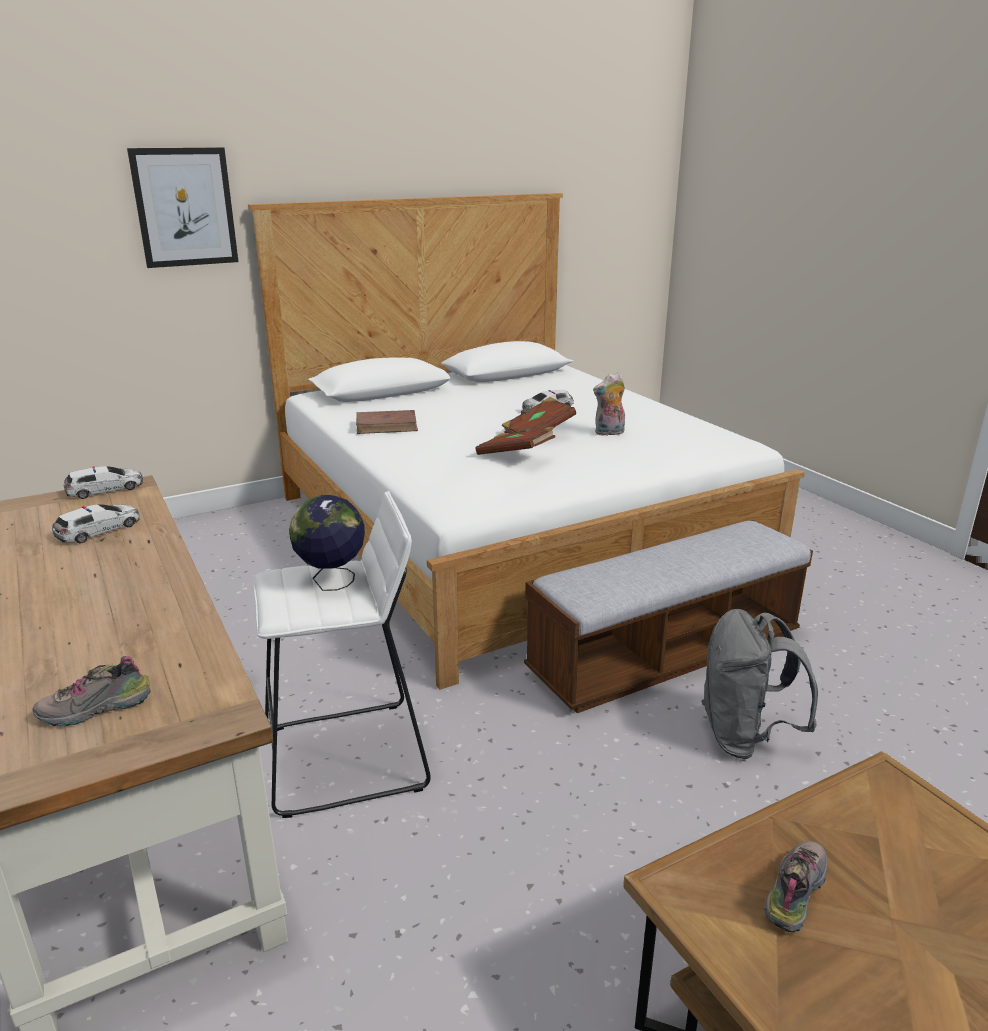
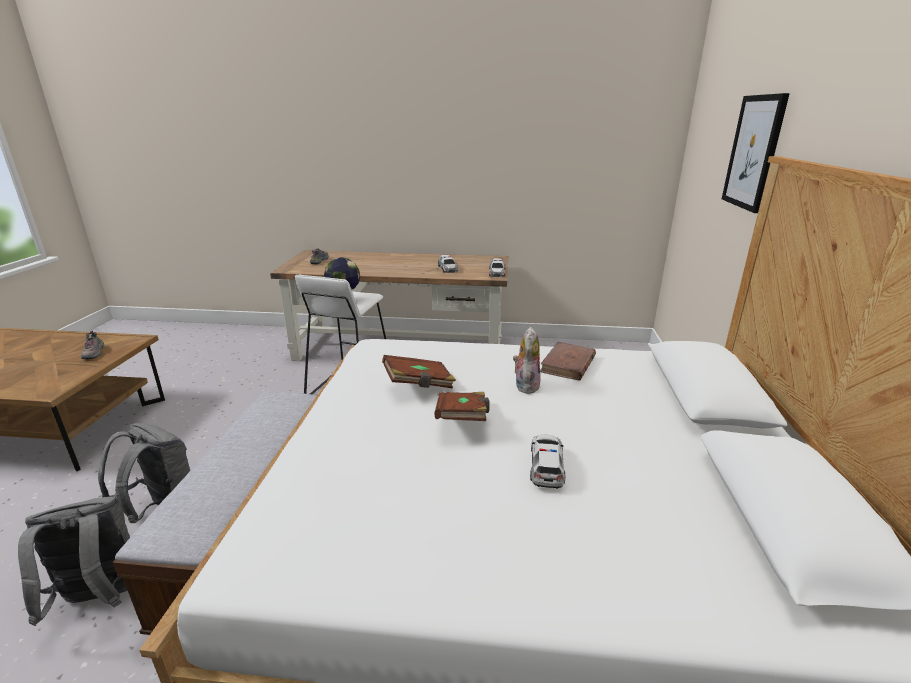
camera: 125 degrees right, 0 degrees up
(609, 433) = (419, 472): plush toy -> plush toy (525, 385)
(828, 685) = (100, 599): none -> grey backpack

